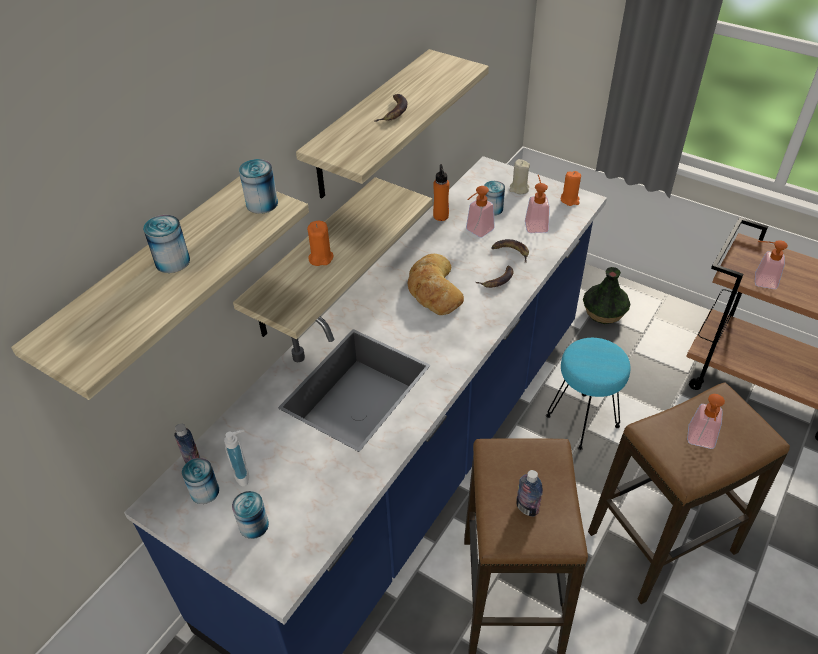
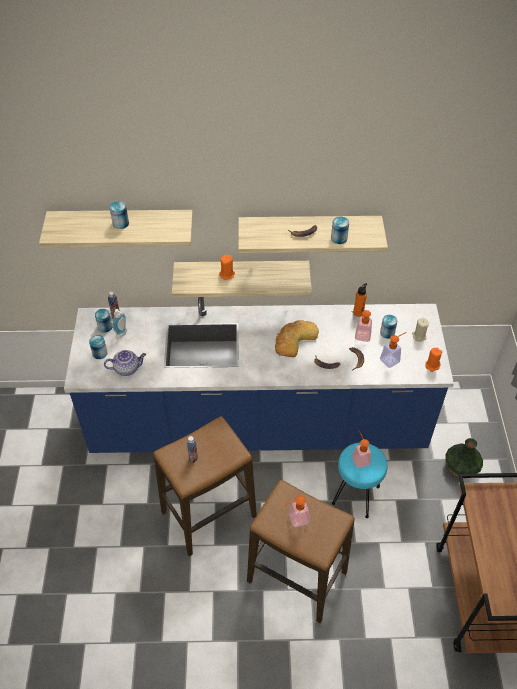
camera: 55 degrees right, 5 degrees up
(262, 203) = (178, 227): can -> can (339, 238)
(320, 500) = (127, 368): none -> teapot
(760, 280) = (480, 511): soap dispenser -> soap dispenser (359, 458)

